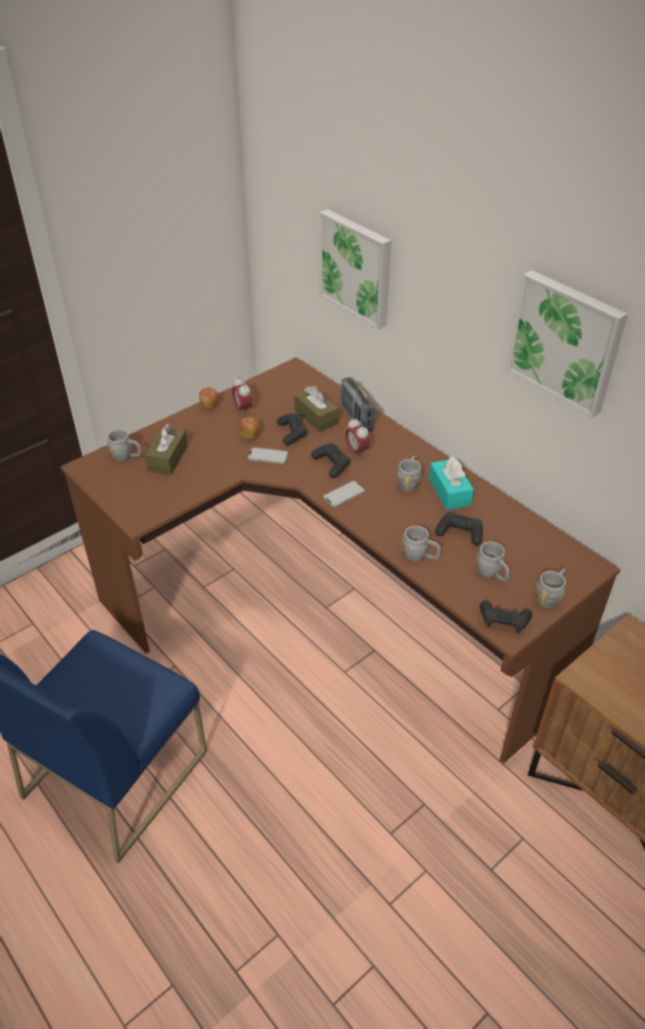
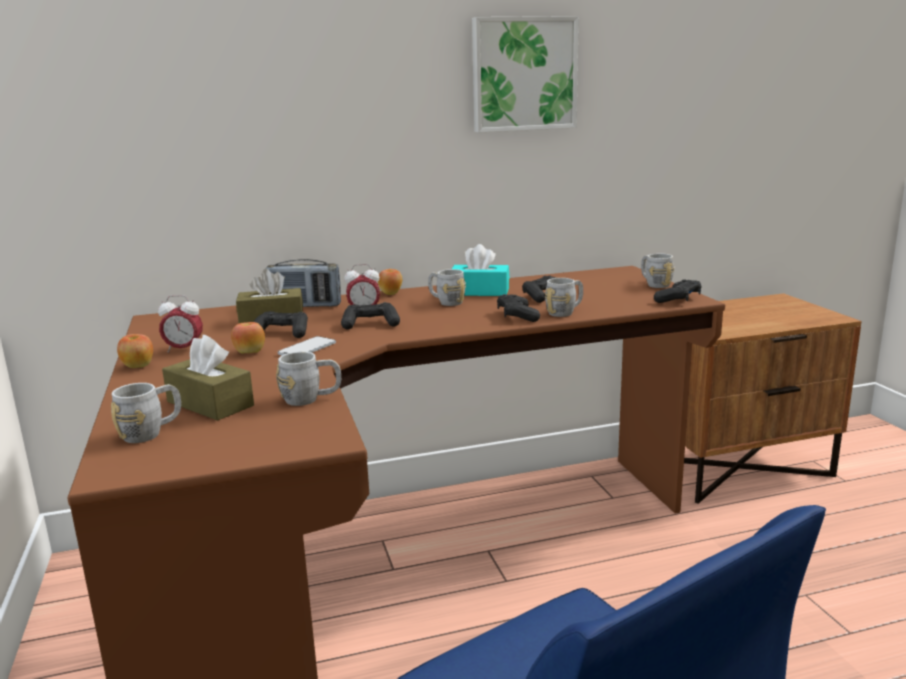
camera: 65 degrees left, 25 degrees down
(344, 494) = (431, 326): phone -> none
(357, 267) = (226, 125): picture -> none
(393, 531) = (517, 316): none -> black game controller
(414, 446) = (391, 293): none -> apple
(492, 574) = (612, 294): grey mug -> grey mug (311, 399)

